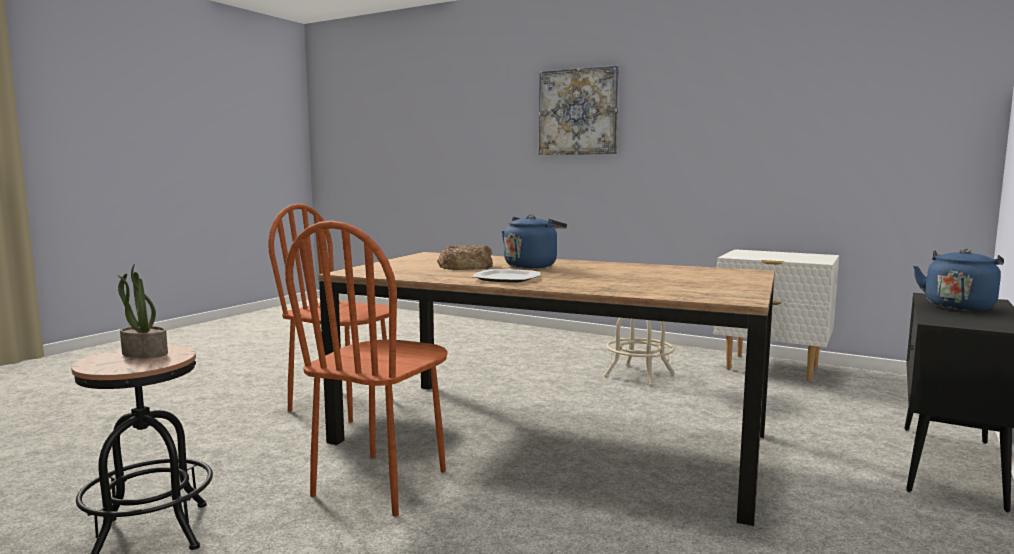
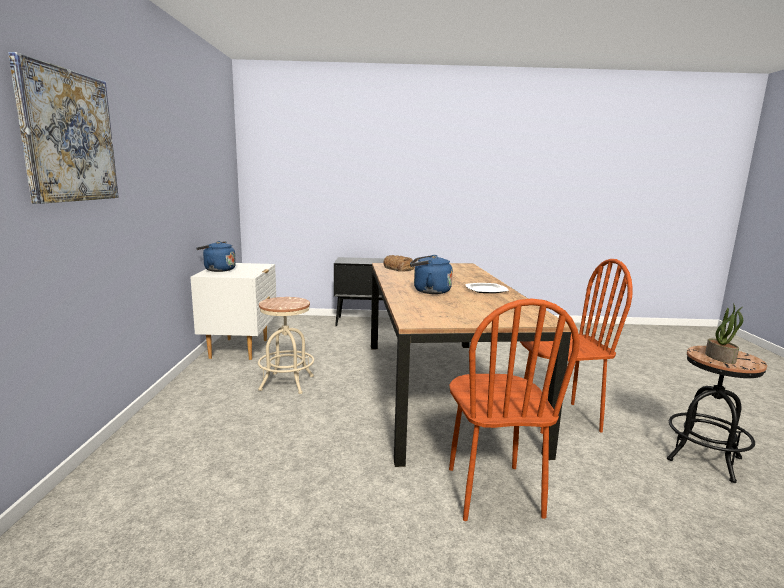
camera: 120 degrees left, 5 degrees up
(466, 266) = (461, 302): bread -> bread (399, 268)
(959, 306) = (365, 261): blue kettle -> blue kettle (217, 270)

